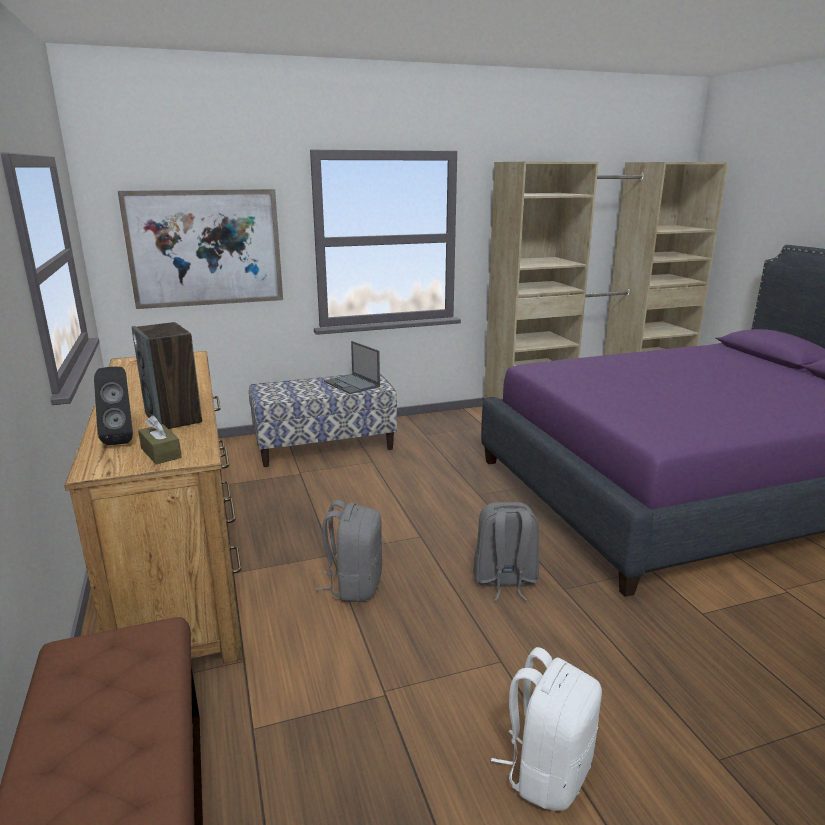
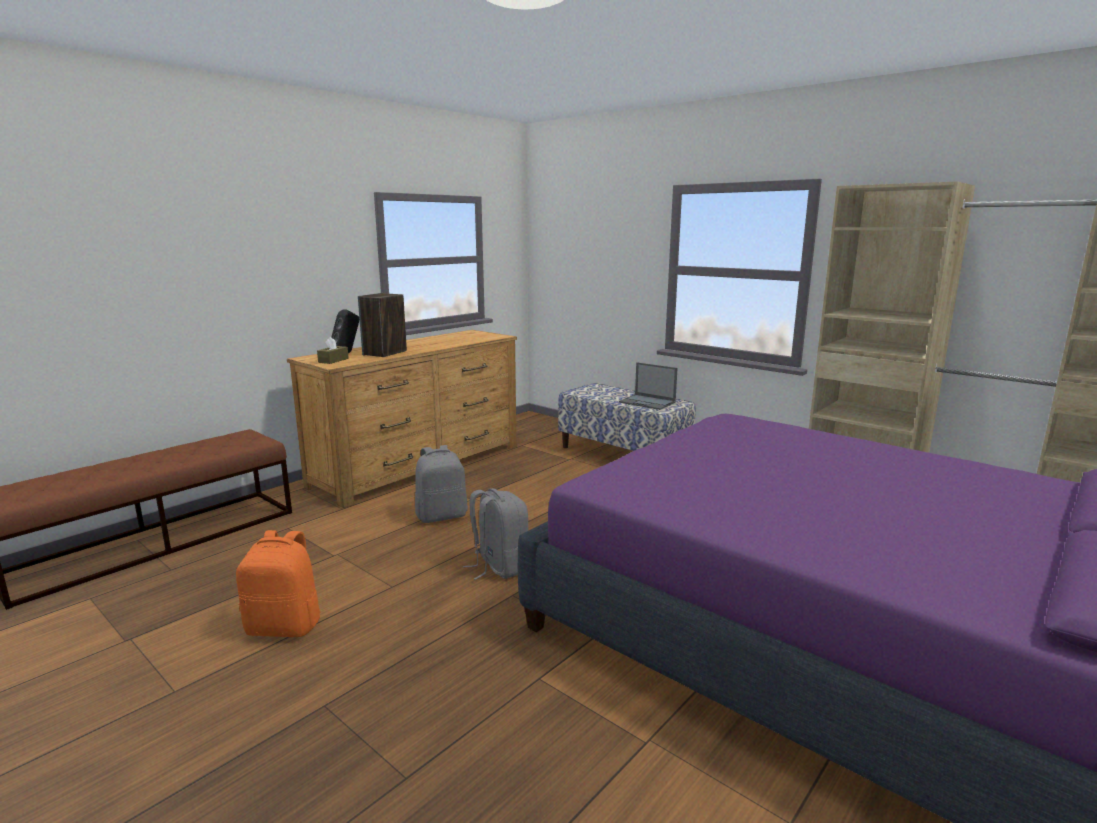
camera: 60 degrees right, 5 degrees down
(205, 248) = (591, 267): picture -> none
(352, 384) = (648, 402): laptop -> laptop turned 75 degrees counterclockwise
(547, 771) = (285, 626): white backpack -> orange backpack

